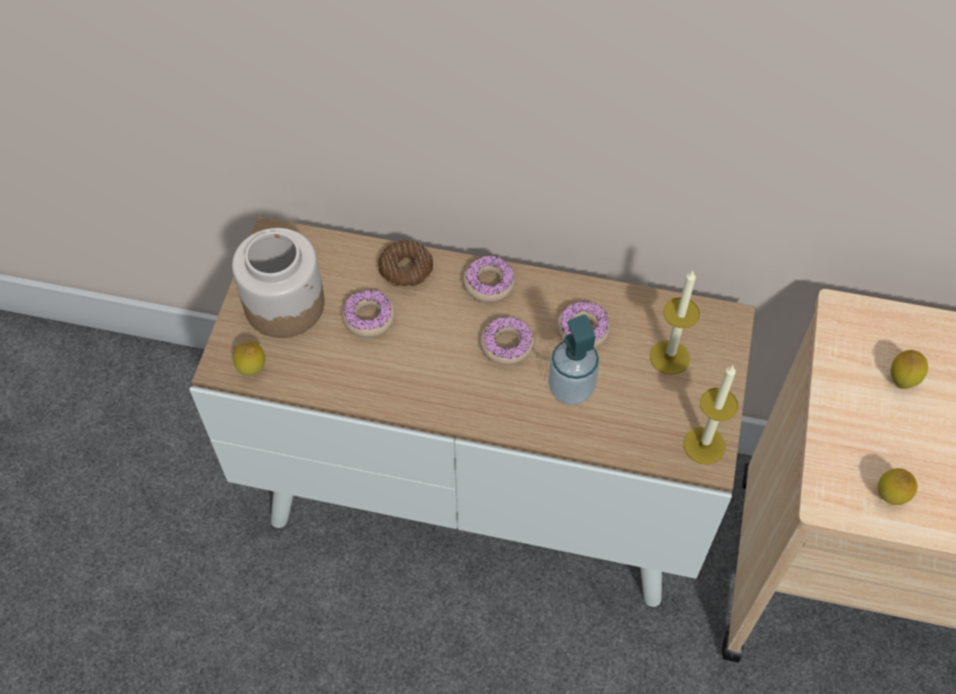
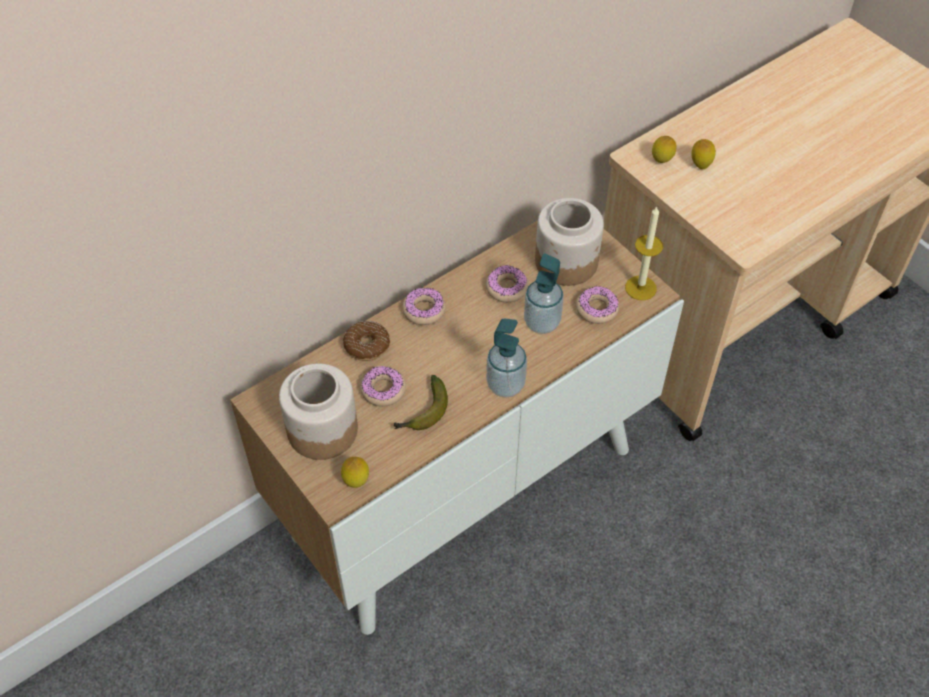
camera: 50 degrees left, 5 degrees down
(372, 367) = (423, 412): none -> banana
(466, 410) = (505, 385): none -> soap dispenser
(507, 345) = (479, 332): donut -> donut (596, 309)
(669, 357) = (567, 262): candle -> jar
(889, 497) = (765, 222): lemon -> lemon (661, 161)

